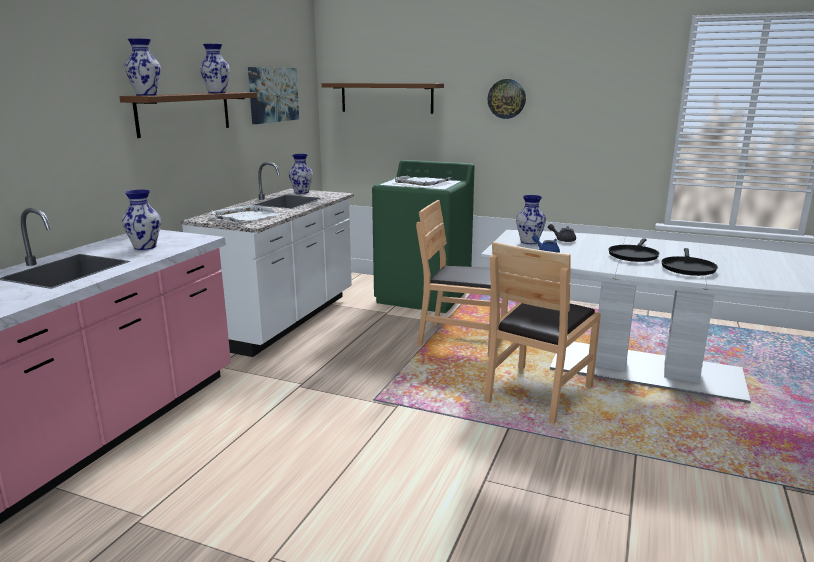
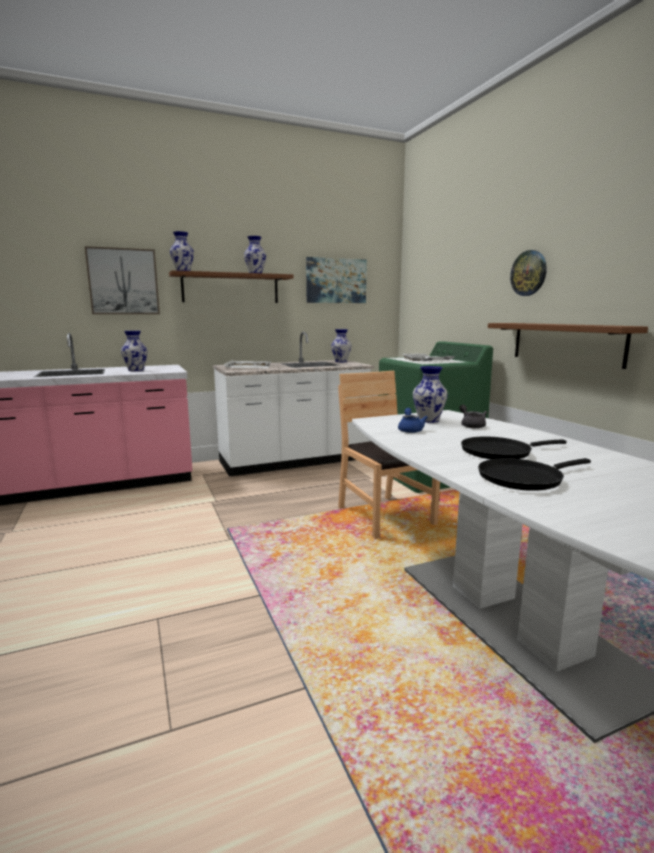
camera: 45 degrees right, 5 degrees down
(67, 114) = (123, 281): none -> picture
(386, 98) = (439, 282): brown shelf -> brown shelf (566, 343)
(537, 393) = (346, 583): brown chair -> none

